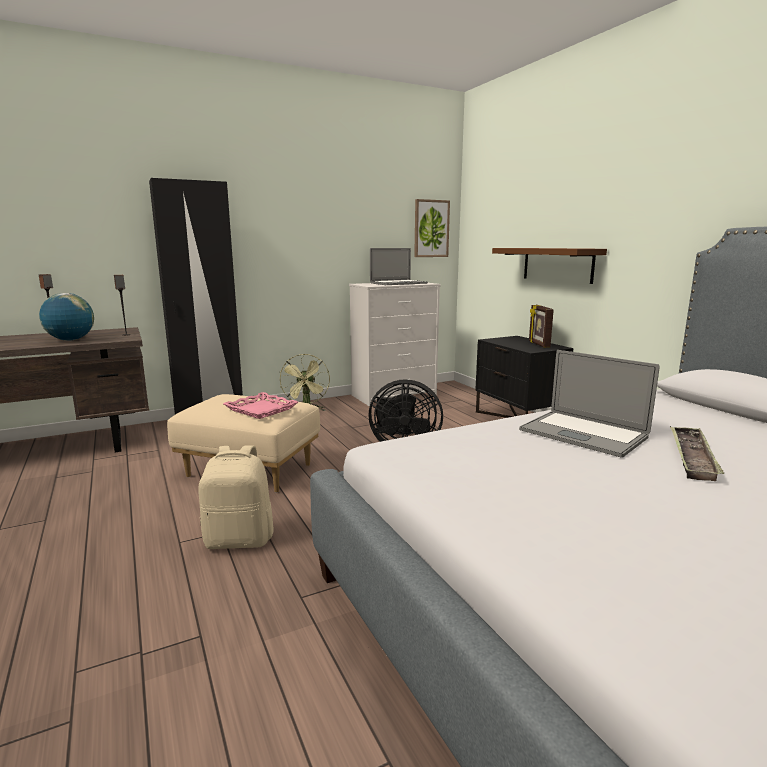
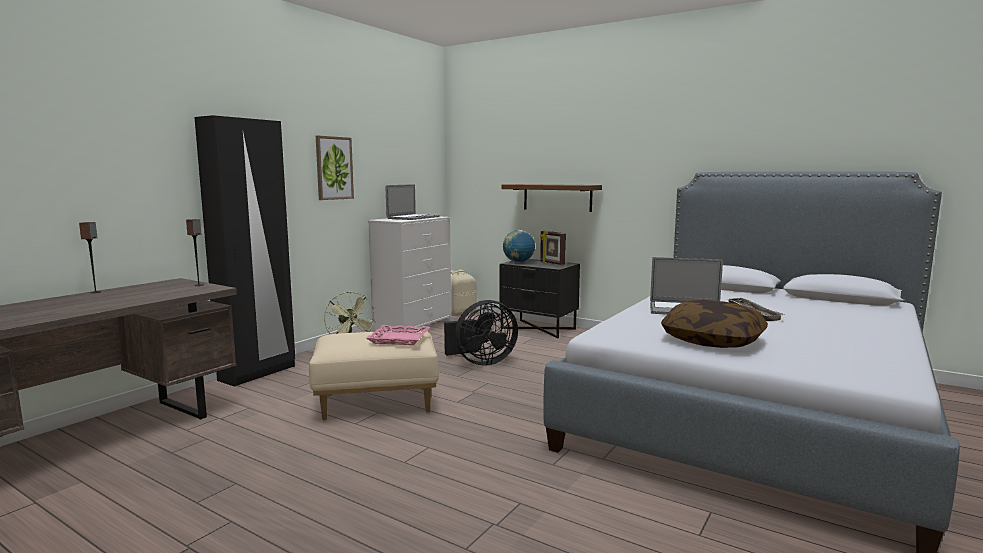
camera: 30 degrees left, 5 degrees down
(71, 340) = (150, 295): globe -> globe (518, 262)
(239, 539) = (452, 447): beige backpack -> beige backpack (460, 313)
(431, 228) = (426, 166): picture -> picture (334, 168)
(522, 494) = (713, 341): none -> pillow

